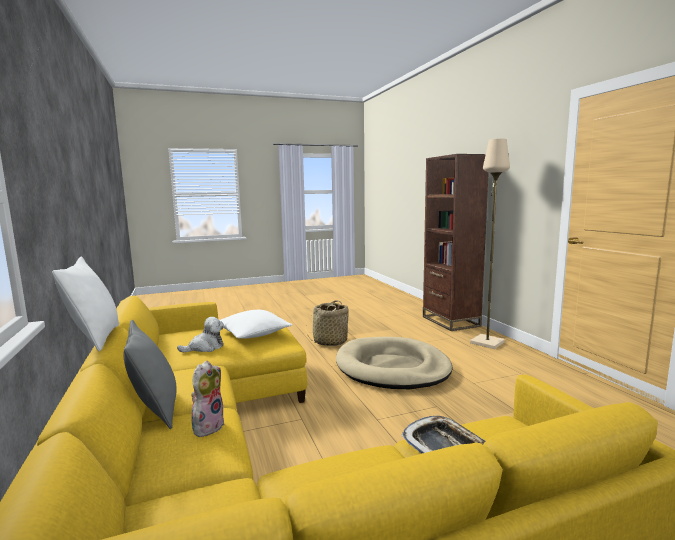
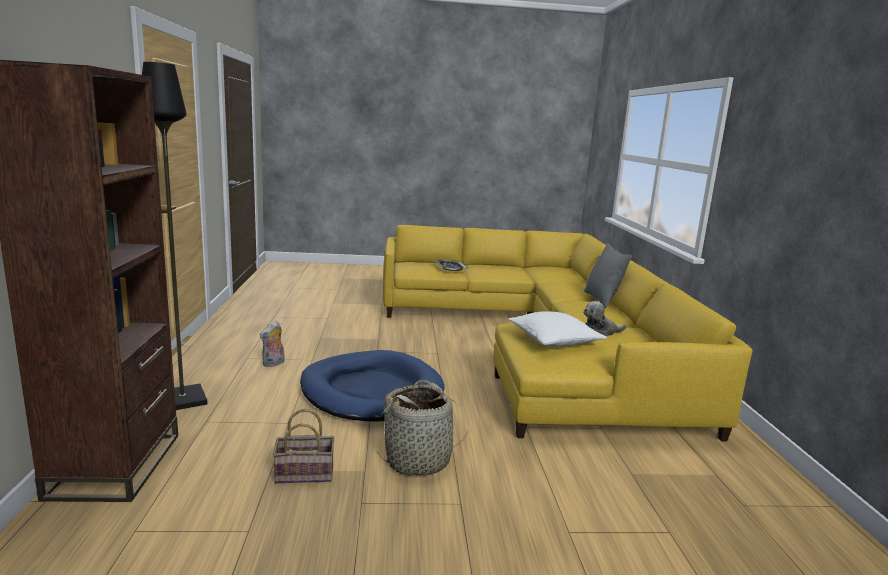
camera: 165 degrees left, 5 degrees up
(96, 338) = (660, 274): white pillow -> none
(208, 426) = (564, 288): plush toy -> plush toy (273, 364)
(375, 330) = (306, 473): none -> basket
(392, 367) = (371, 391): beige dog bed -> blue dog bed
(486, 342) = (183, 400): beige floor lamp -> black floor lamp

